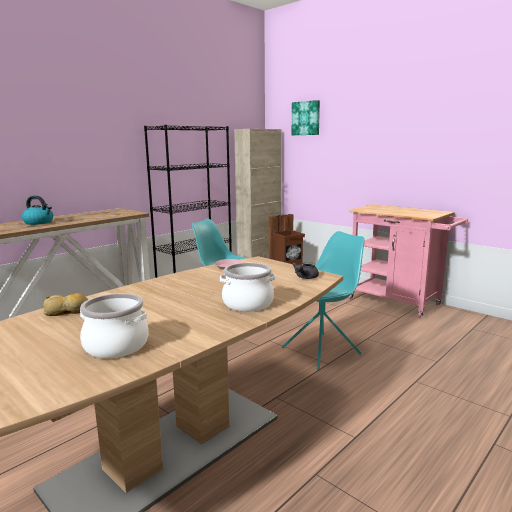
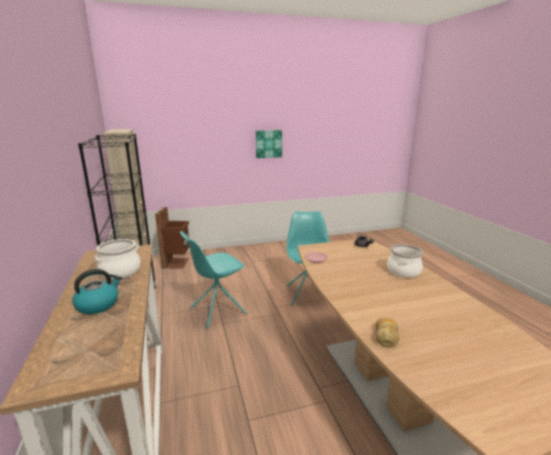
camera: 60 degrees left, 5 degrees up
(116, 346) = (465, 324): cooking pot -> cooking pot (120, 271)
(306, 118) = (160, 119): picture -> picture (268, 144)
(399, 303) = (273, 248): pink cart -> none

